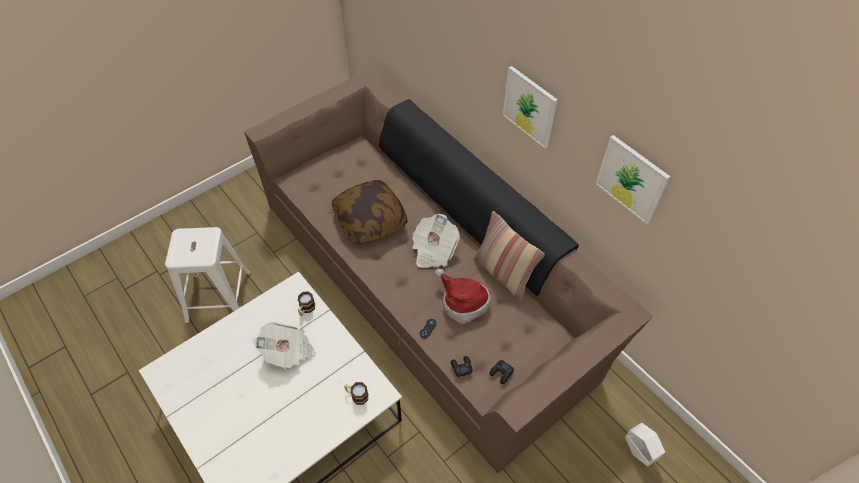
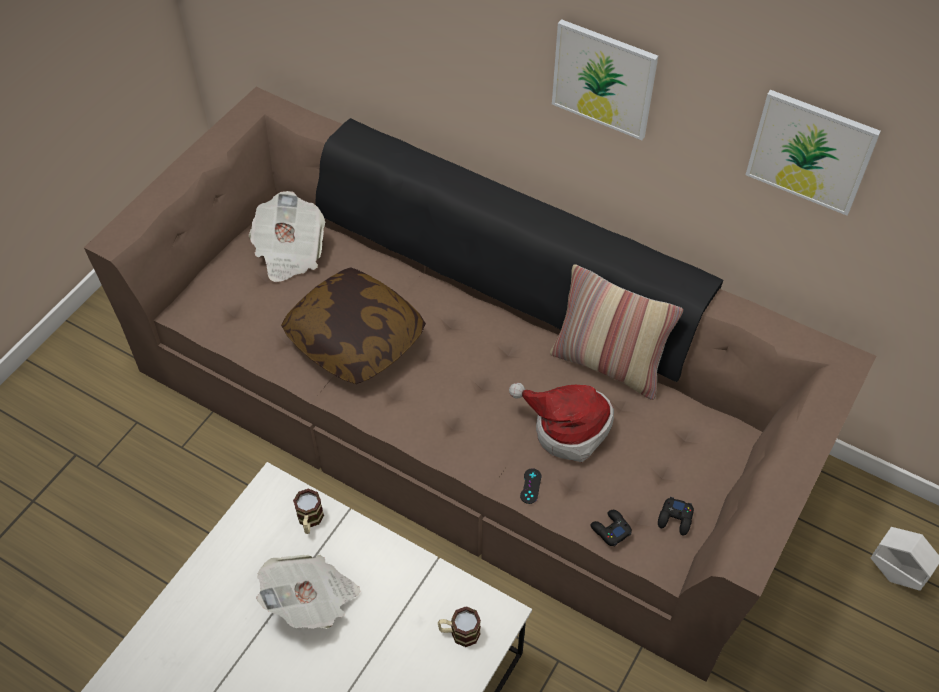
camera: 20 degrees left, 0 degrees up
(219, 297) = (117, 554): white stool -> none
(433, 250) = (483, 358): newspaper -> newspaper (289, 252)

